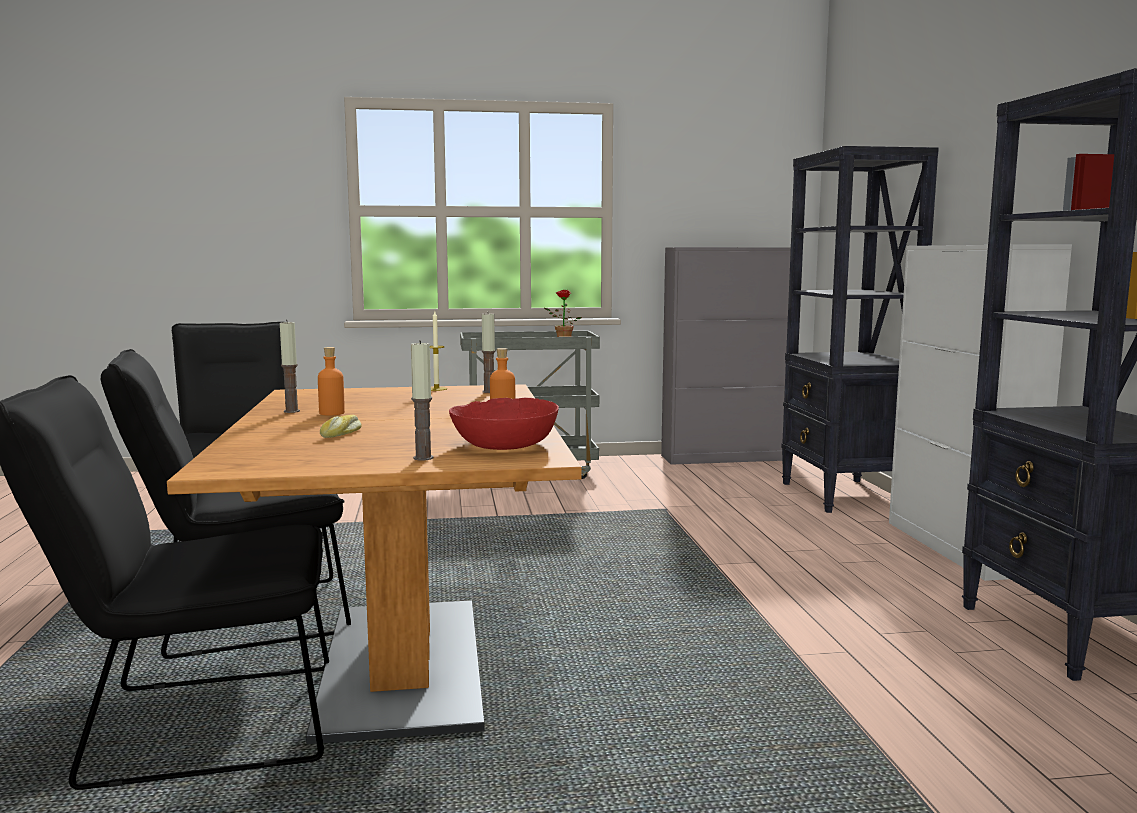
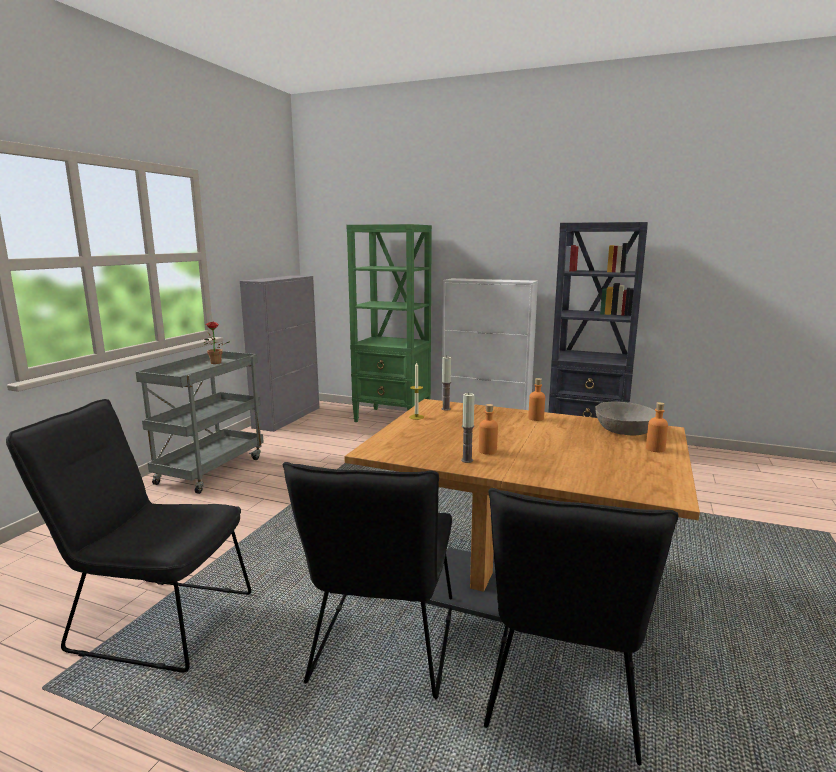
camera: 60 degrees left, 5 degrees up
(342, 433) = (569, 456): bread -> none
(423, 458) = (655, 449): candle -> orange bottle
(504, 444) = (625, 430): red bowl -> grey bowl
(843, 496) = (393, 418): black bookcase -> green bookcase

